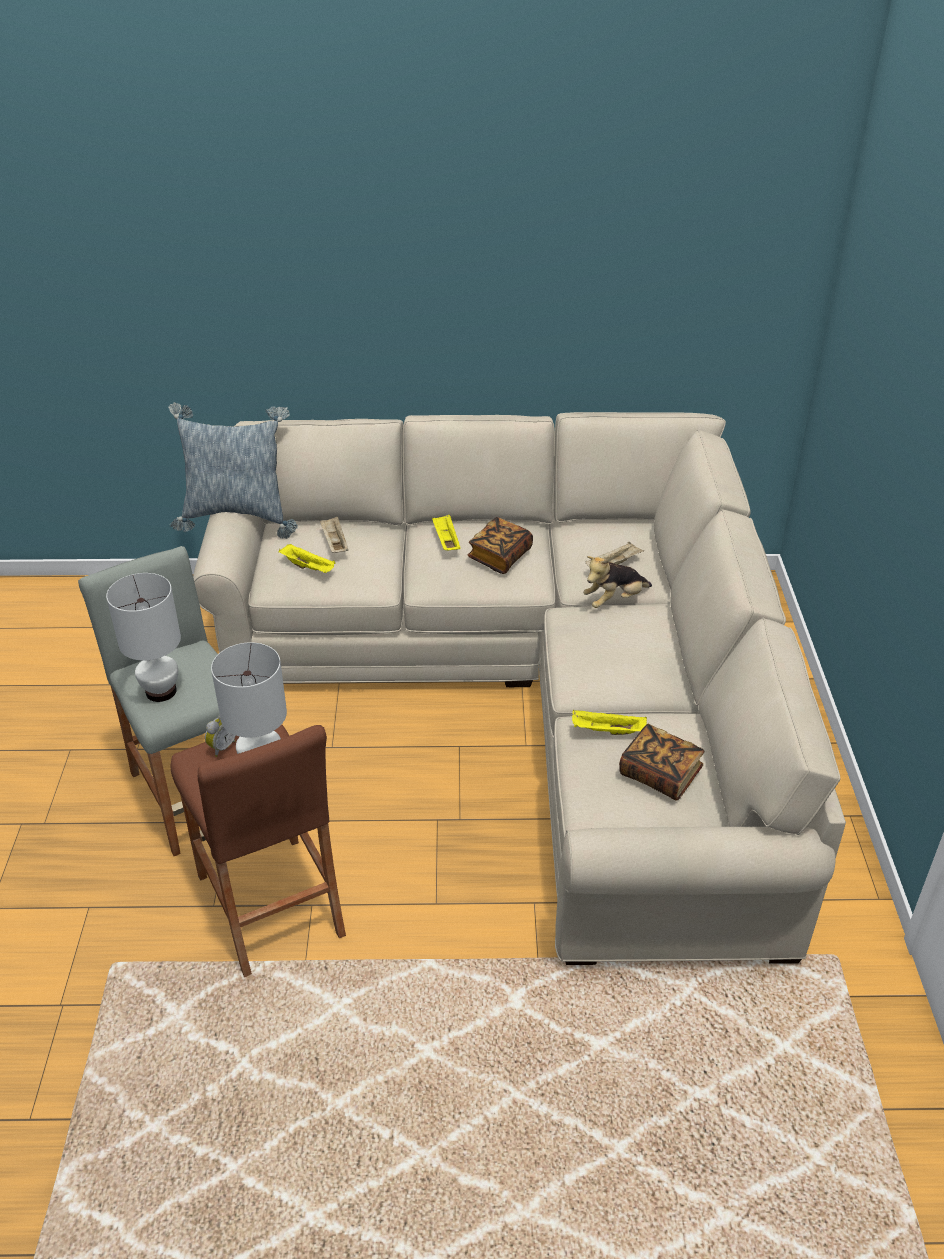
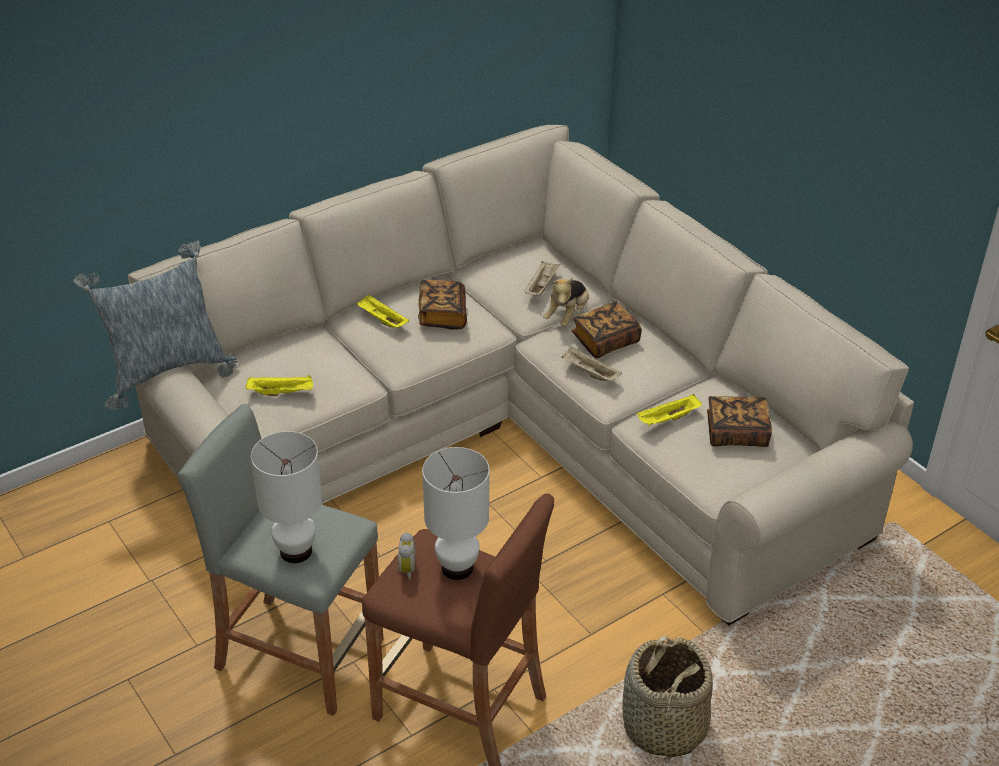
camera: 35 degrees left, 0 degrees up
(334, 543) = (282, 361): beige tray -> beige tray (589, 373)
(417, 1022) = (663, 727): none -> basket
(621, 636) = (605, 341): none -> book

